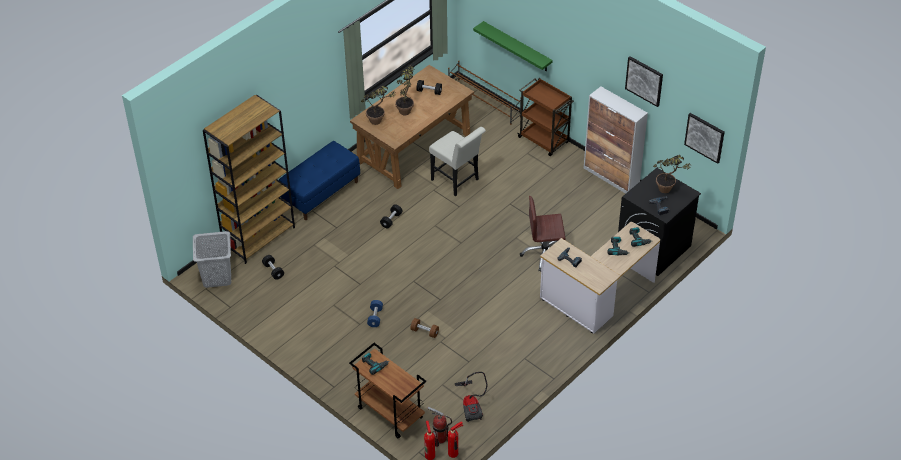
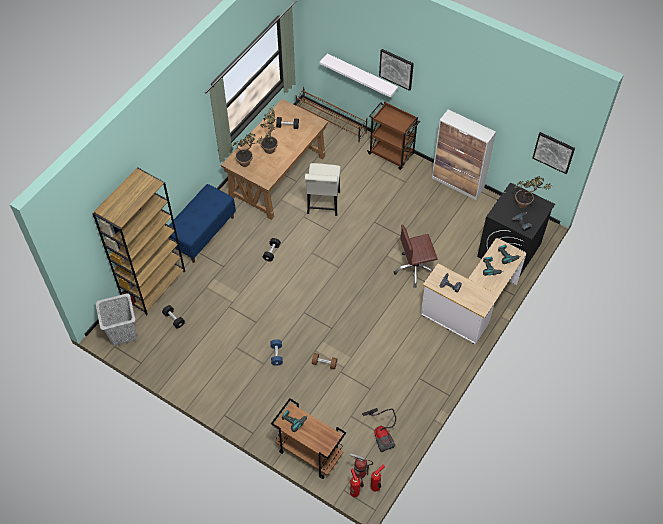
camera: 10 degrees left, 10 degrees up
(457, 181) = (323, 205): white chair -> white chair turned 60 degrees clockwise
(517, 47) = (362, 75): green shelf -> white shelf
(644, 80) = (493, 105): picture -> picture (396, 69)

